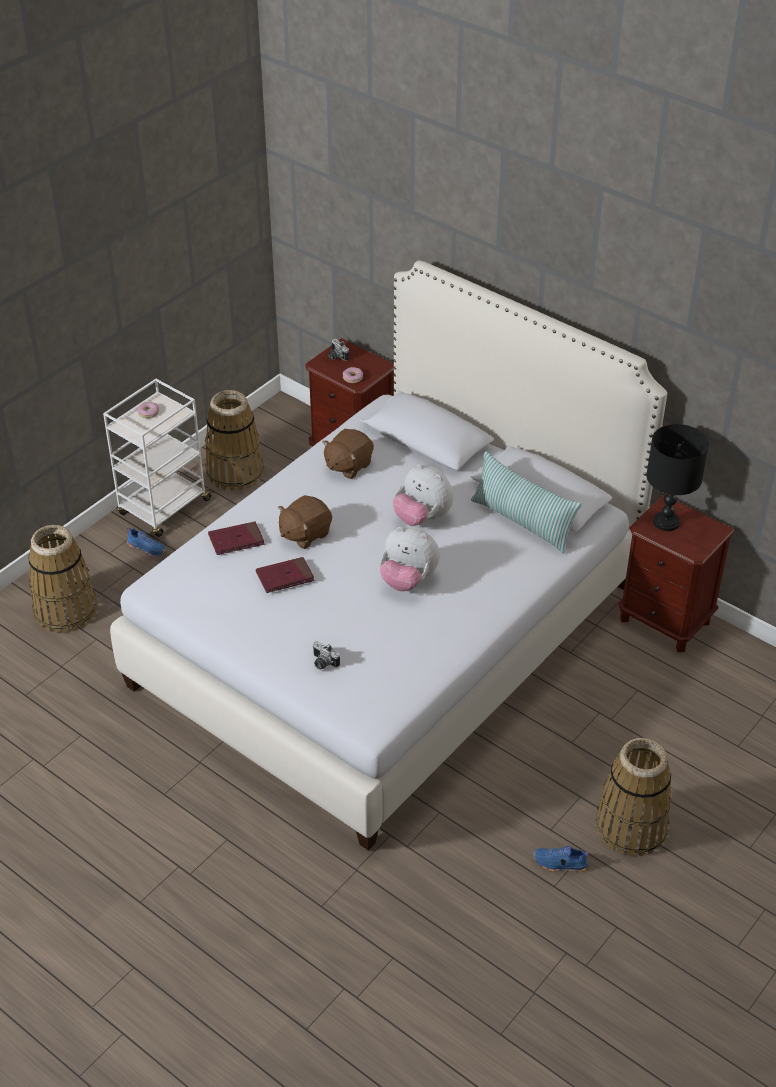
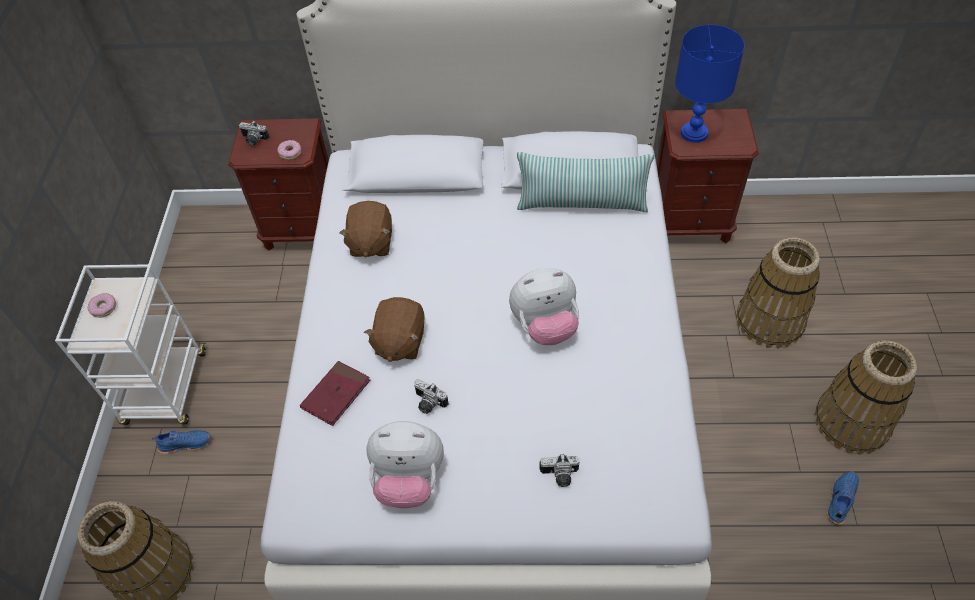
camera: 35 degrees left, 10 degrees up
(235, 472) = (207, 310): basket -> basket (770, 321)
(285, 577) = (428, 403): red book -> camera
(422, 517) = (492, 253): plush toy -> plush toy (409, 479)
(560, 864) = (840, 499): blue shoe -> blue shoe turned 150 degrees clockwise
(666, 522) = (695, 133): black table lamp -> blue table lamp

